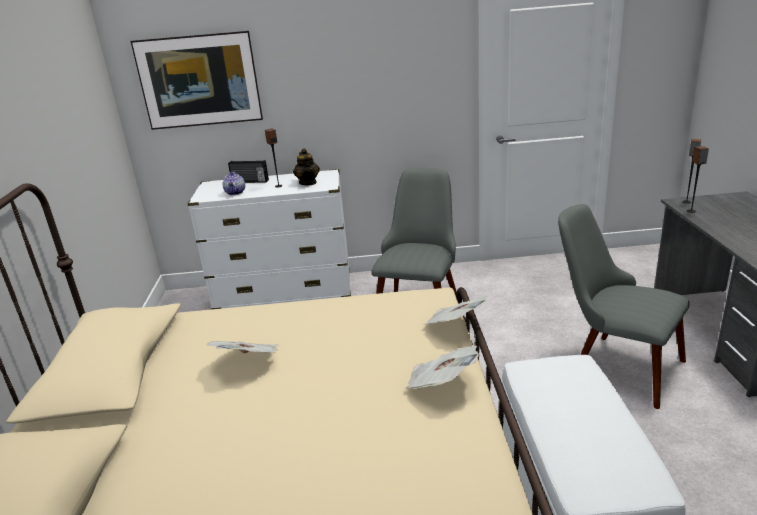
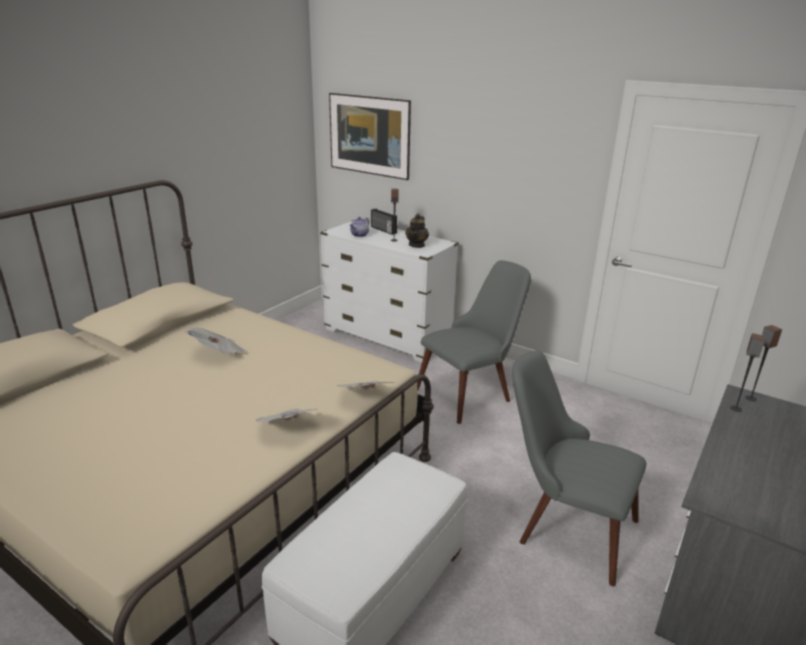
camera: 35 degrees right, 0 degrees up
(613, 364) = (563, 525): grey chair -> grey chair turned 45 degrees counterclockwise

